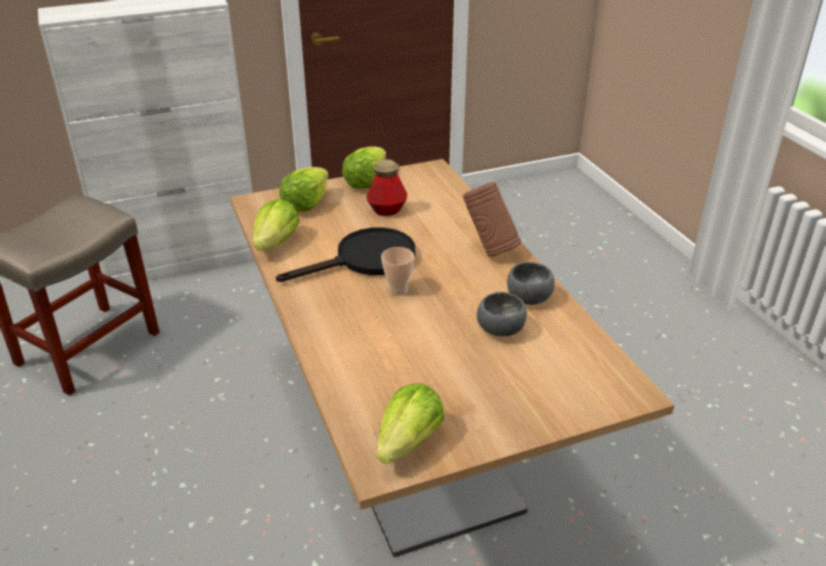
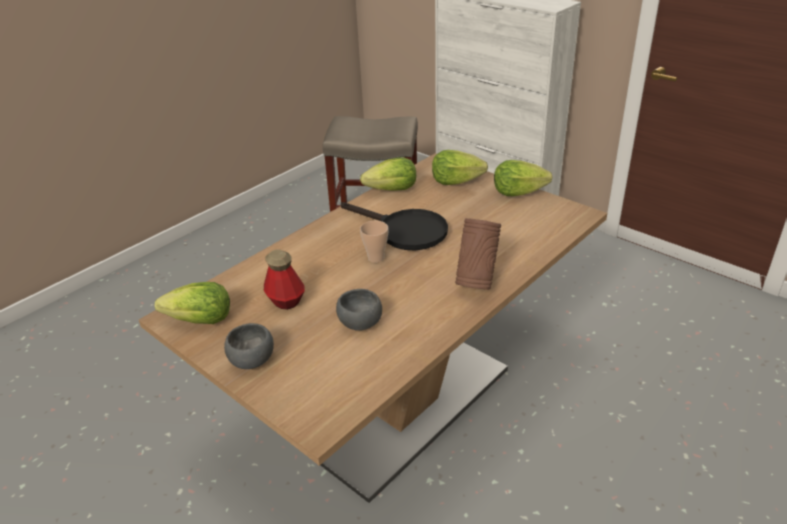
camera: 65 degrees right, 0 degrees up
(387, 210) = (486, 216): bottle -> bottle (286, 301)
(527, 297) = (419, 325): grey bowl -> grey bowl (253, 359)

